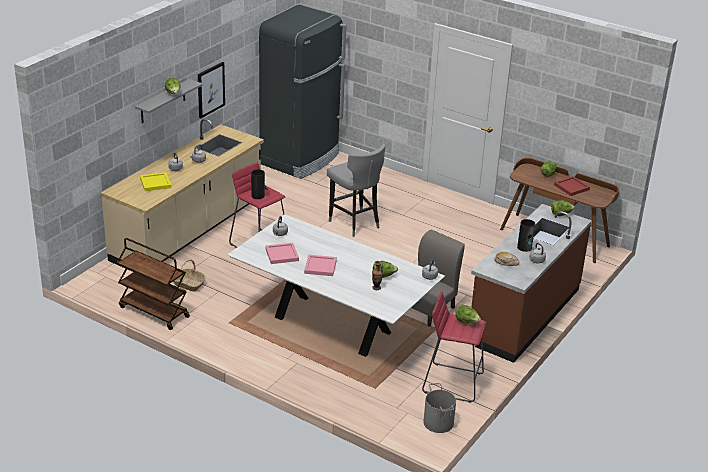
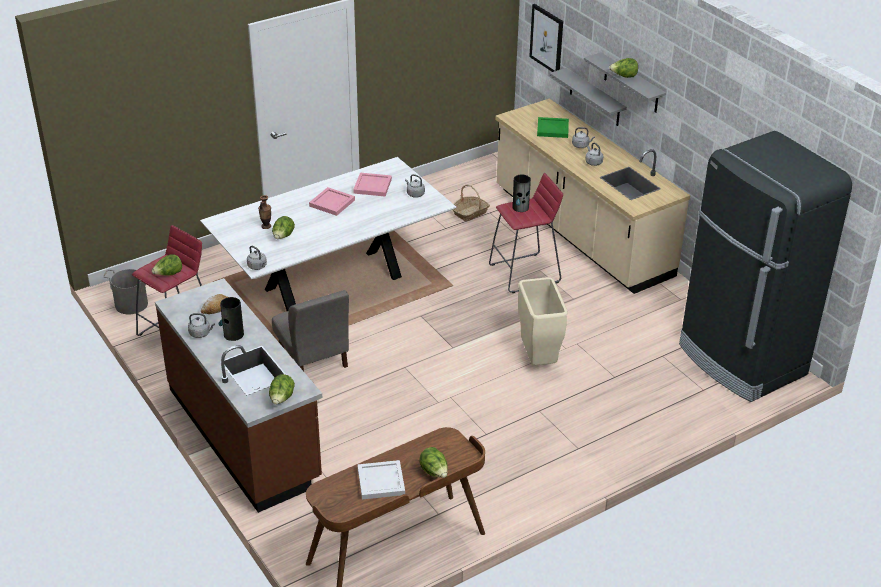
camera: 115 degrees right, 5 degrees up
(135, 146) = (594, 98): none -> grey shelf
(153, 312) = (433, 185): brown cart -> none
(155, 183) = (552, 129): yellow tray -> green tray
(210, 89) = (691, 139): picture -> picture (547, 39)
(354, 223) = (537, 359): grey stool -> beige trash can
(572, 187) = (380, 482): red tray -> white tray

